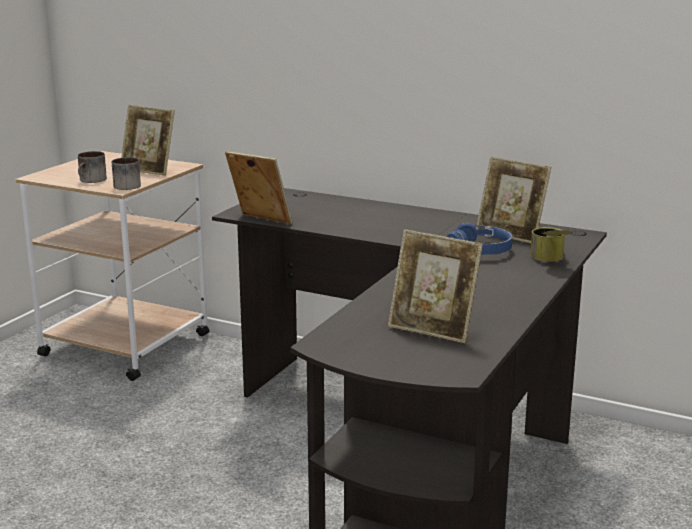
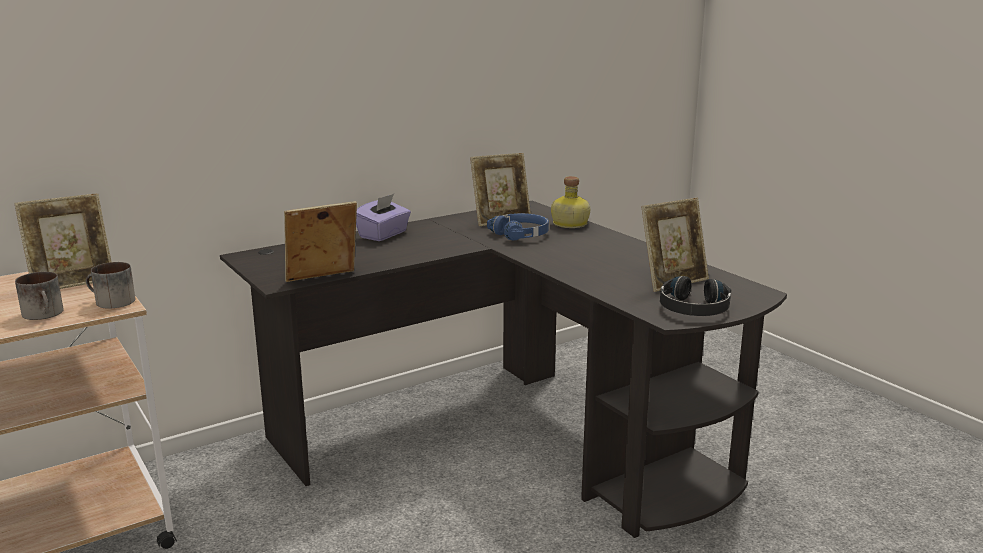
camera: 60 degrees left, 0 degrees up
(363, 349) = (693, 308): none -> black headphones
(395, 211) = (383, 235): none -> purple tissue box
(549, 259) = (568, 224): can -> bottle

